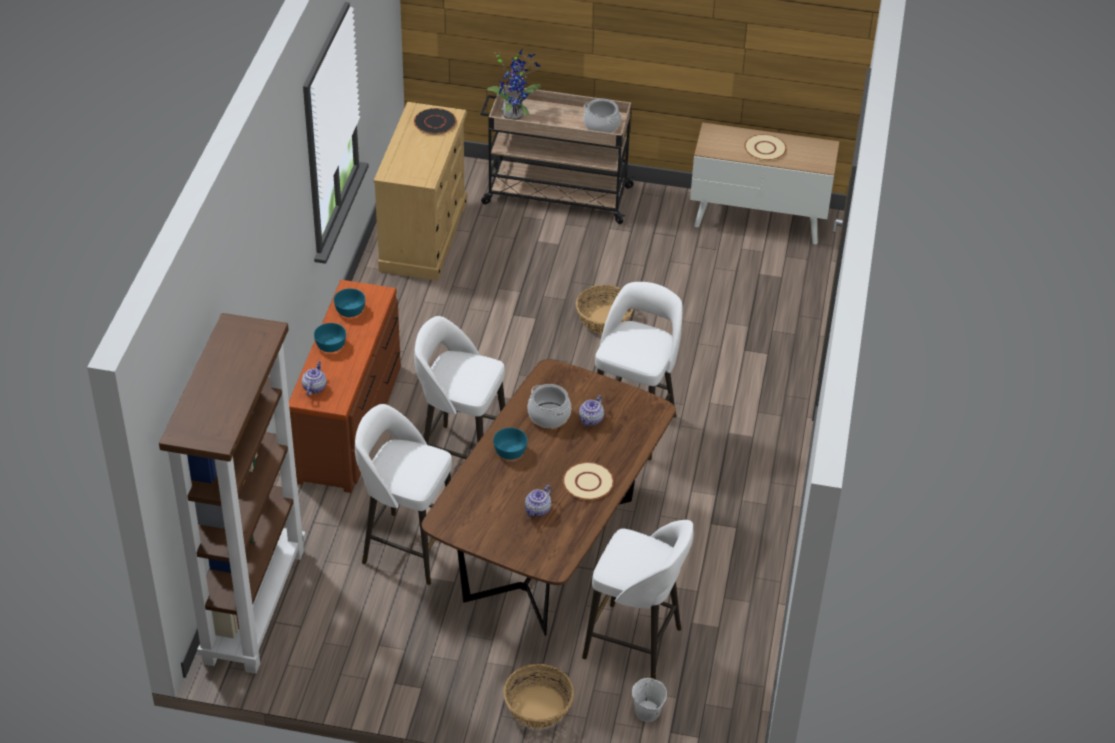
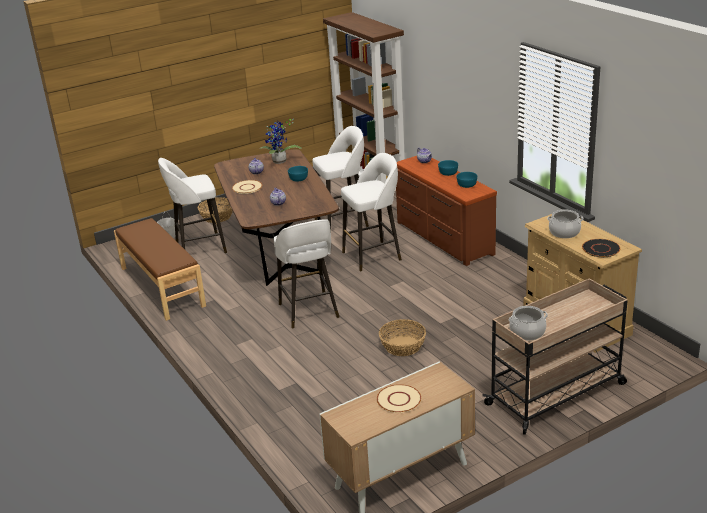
camera: 140 degrees right, 15 degrees down
(514, 114) = (590, 303): potted plant -> potted plant (279, 162)
(549, 415) = (300, 195): cooking pot -> cooking pot (564, 232)
(750, 597) = (161, 287): none -> brown bench

